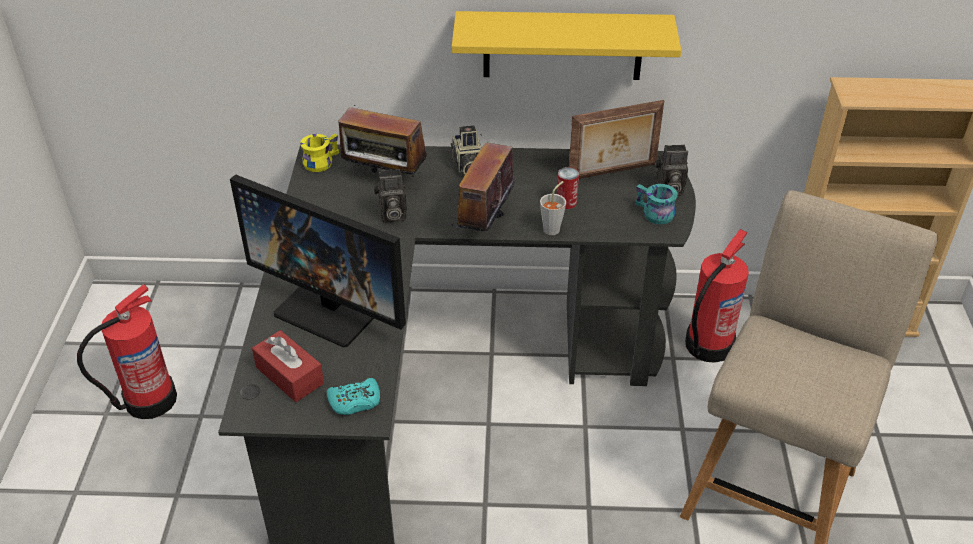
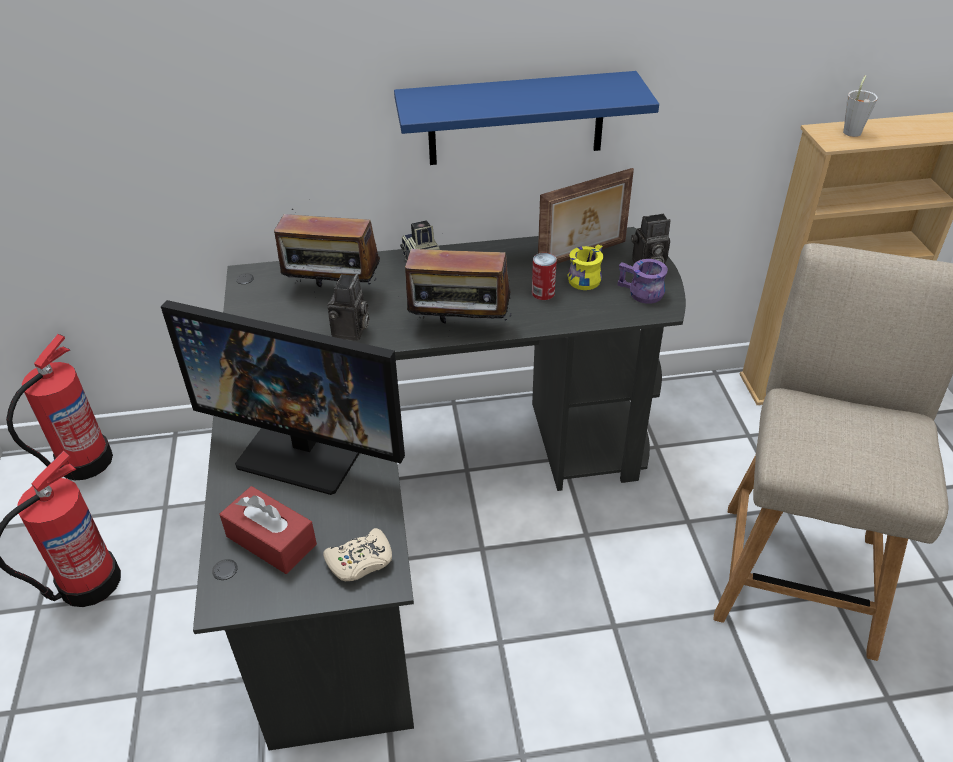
camera: 10 degrees left, 0 degrees up
(320, 161) = (254, 281): yellow mug -> yellow mug (584, 277)
(355, 402) = (360, 561): turquoise game controller -> beige game controller
(391, 216) = (351, 332): camera -> camera turned 60 degrees counterclockwise
(484, 224) = (459, 328): radio -> radio turned 90 degrees counterclockwise
(554, 228) = (538, 322): grey cup -> grey cup (853, 131)
(562, 45) = (516, 119): yellow shelf -> blue shelf
(653, 214) = (640, 293): turquoise mug -> purple mug
(707, 345) = (687, 428): fire extinguisher -> fire extinguisher (83, 462)

